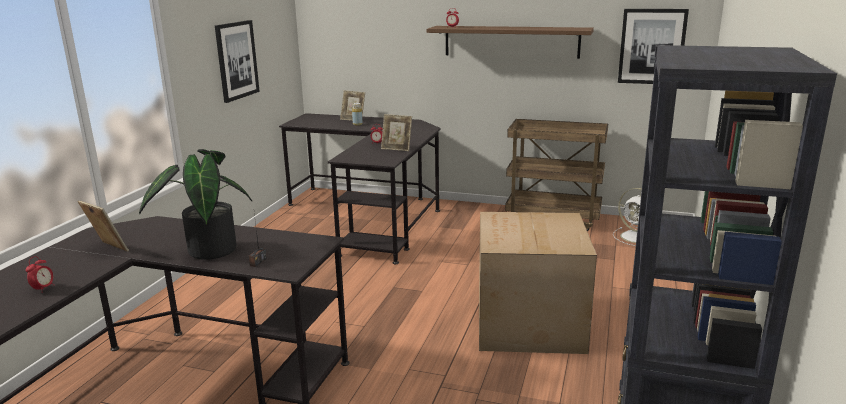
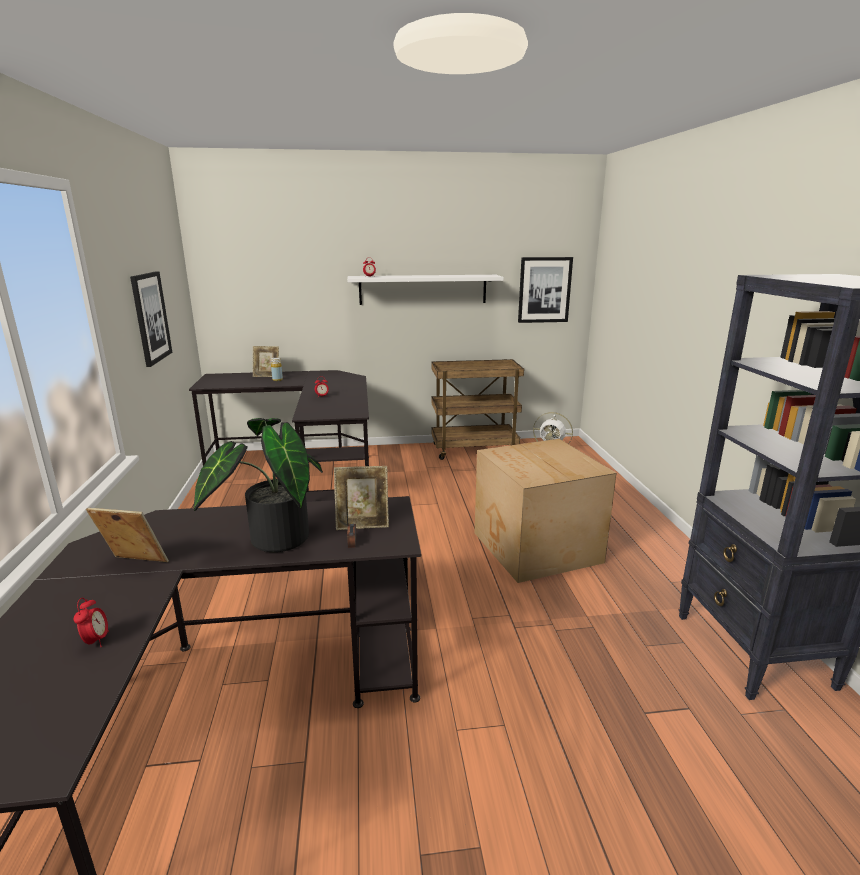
camera: 25 degrees left, 0 degrees up
(397, 149) = (349, 399): picture frame -> picture frame (362, 524)
(511, 41) = (423, 289): brown shelf -> white shelf

